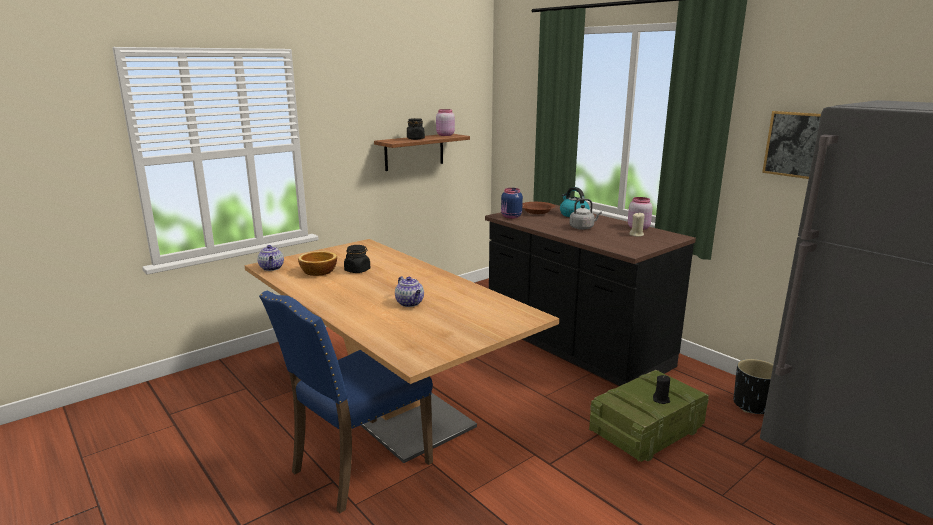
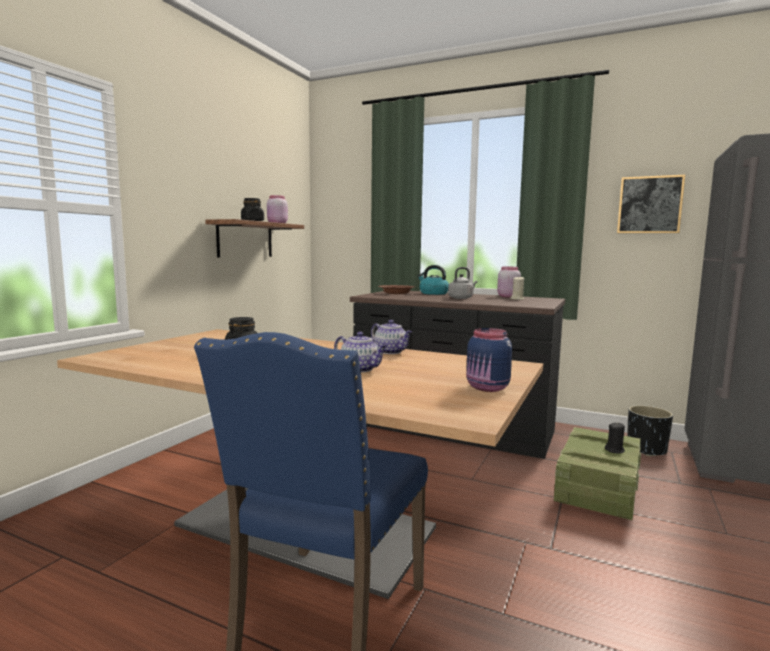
camera: 25 degrees left, 10 degrees down
(272, 268) = (109, 359): teapot -> teapot (391, 352)
(318, 272) = (188, 356): bowl -> none
(511, 217) = (378, 296): blue jar -> blue jar (487, 388)

